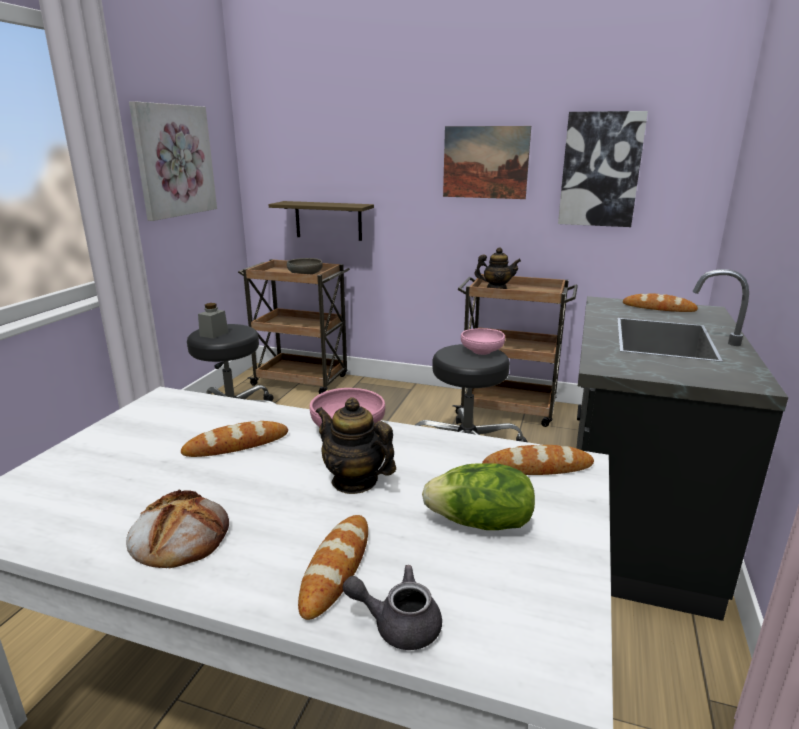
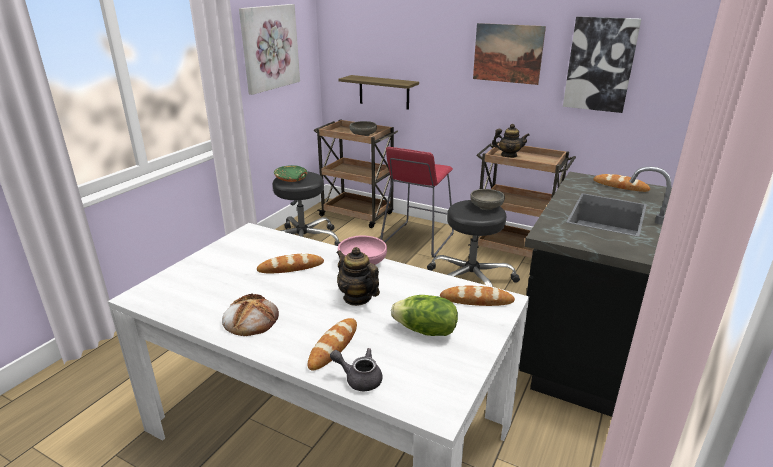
camera: 10 degrees right, 5 degrees up
(214, 334) = (292, 179): grey jar -> green bowl
(385, 405) = (417, 240): none -> red stool
(482, 351) = (486, 207): pink bowl -> grey bowl

